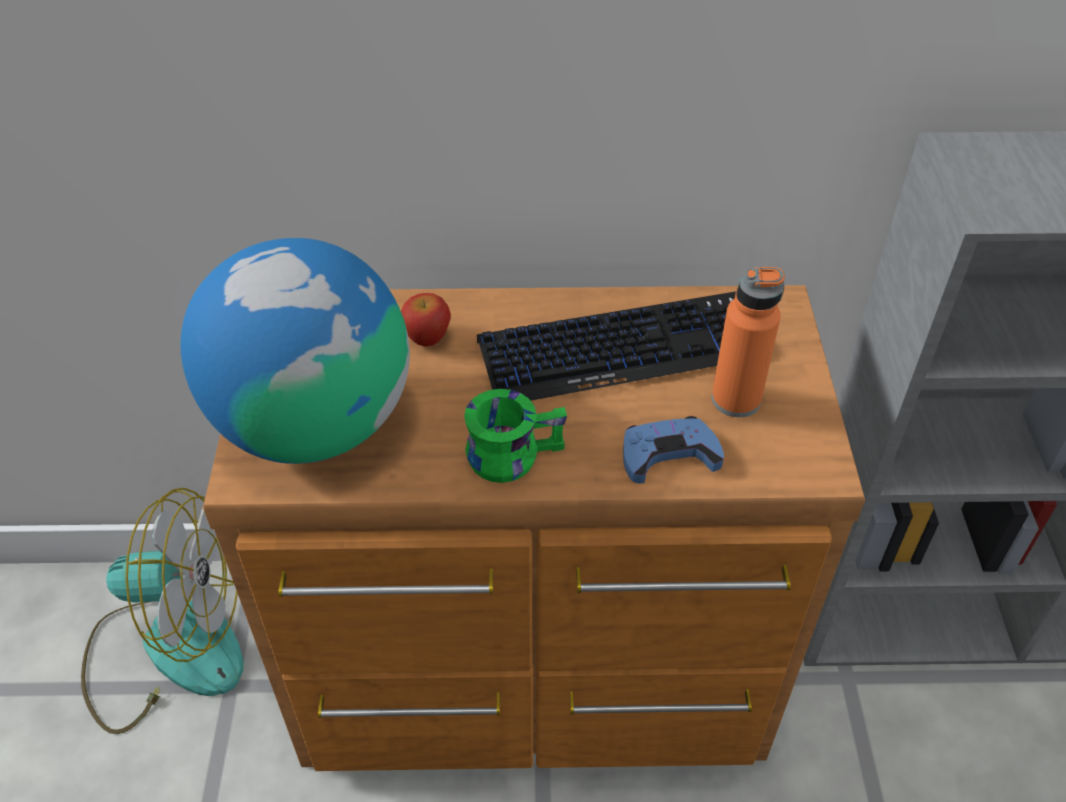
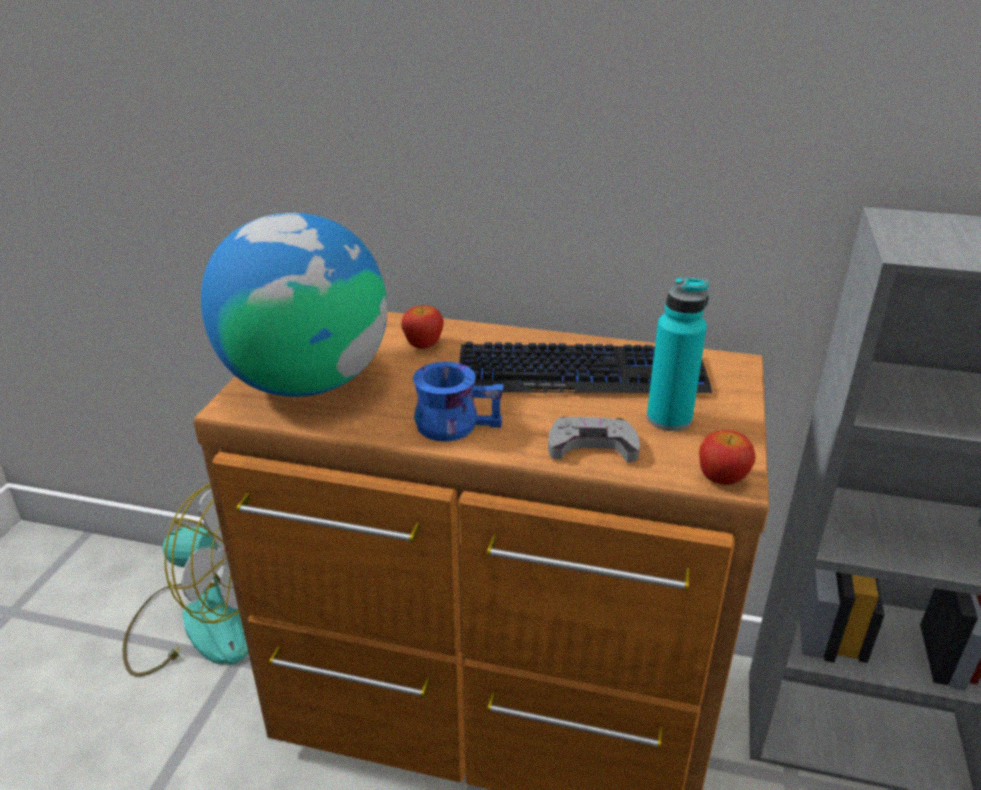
camera: 15 degrees right, 15 degrees down
(512, 451) = (456, 422): green mug -> blue mug
(668, 454) = (592, 445): blue game controller -> grey game controller
(736, 399) = (669, 418): orange bottle -> turquoise bottle
(812, 471) = (722, 478): none -> apple

